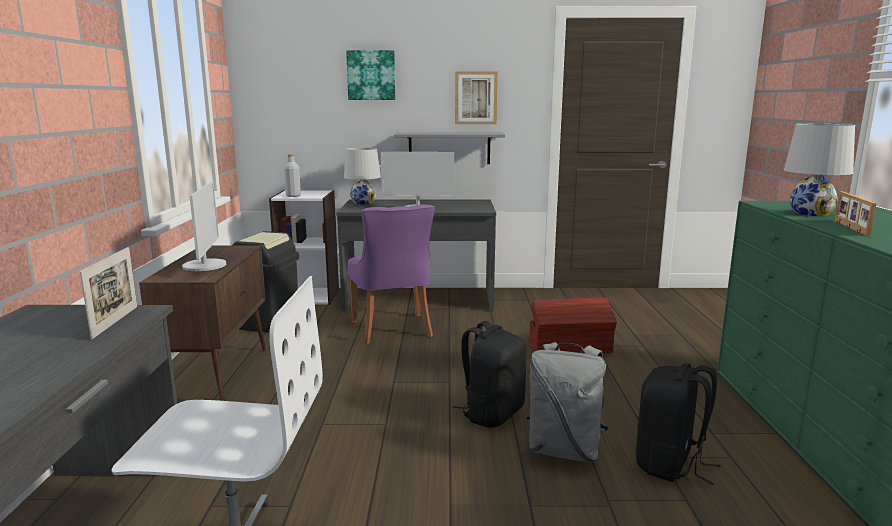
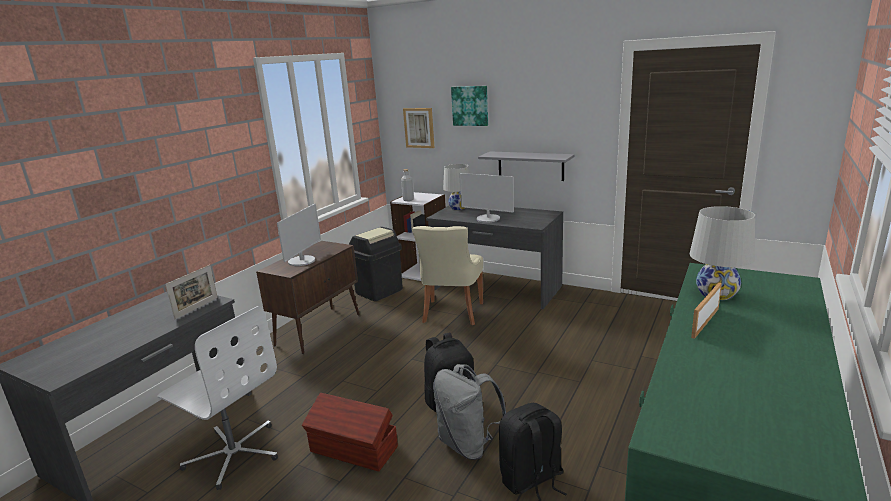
camera: 30 degrees right, 5 degrees up
(393, 330) = (452, 313): purple chair -> beige chair
(475, 98) = (552, 124): picture -> picture (419, 127)
(571, 348) = (569, 357): brown storage box -> brown storage box (353, 450)

